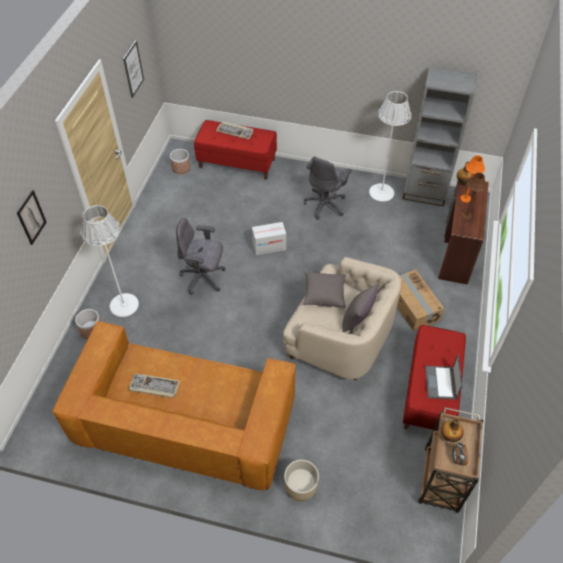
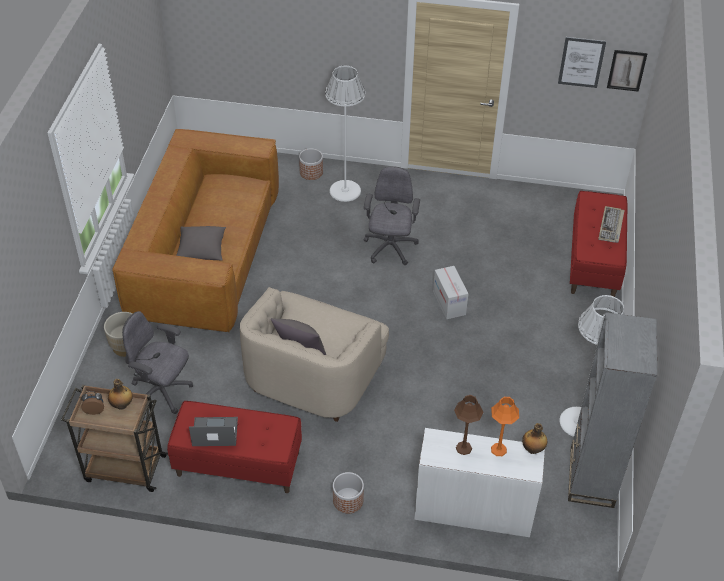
camera: 85 degrees right, 5 degrees down
(31, 217) = (323, 29): picture -> picture (626, 70)
(154, 386) = (216, 202): keyboard -> none
(181, 167) = (569, 209): planter -> planter (348, 500)
(324, 294) = (335, 320): grey pillow -> grey pillow (202, 250)
(326, 205) = (536, 358): grey office chair -> grey office chair (162, 393)
(412, 306) = (368, 452): cardboard box -> none
(455, 252) = (473, 509): brown desk -> white desk

